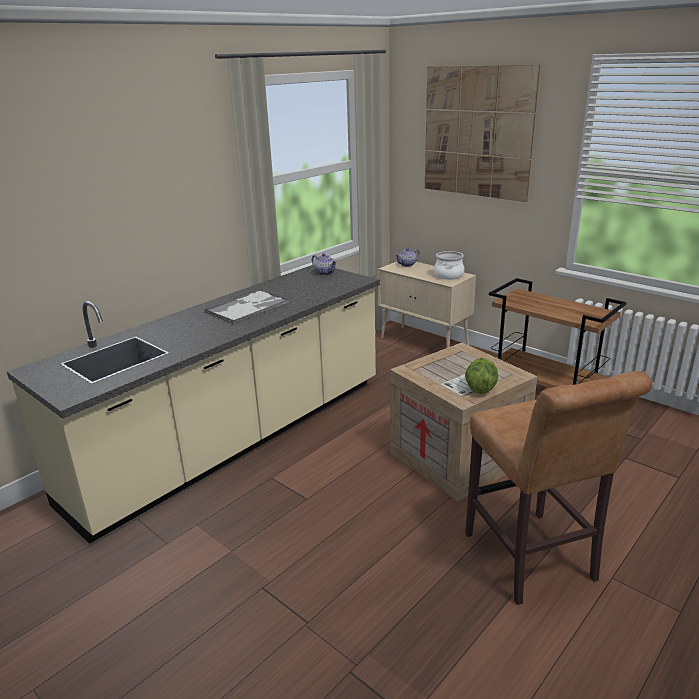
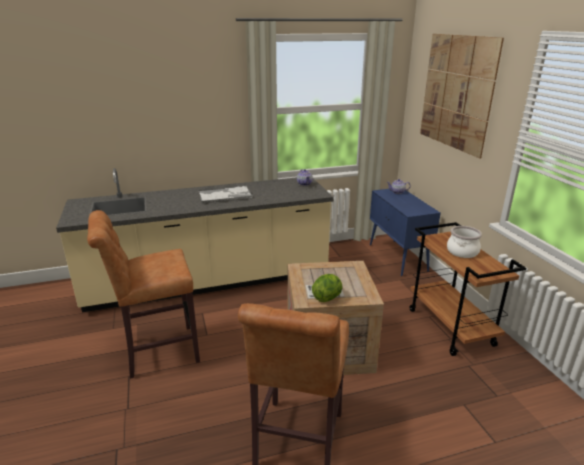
camera: 30 degrees right, 0 degrees up
(267, 544) = (157, 352): none -> brown stool
(424, 343) = (398, 258): beige cabinet -> blue cabinet
(448, 275) = (417, 208): cooking pot -> cooking pot (462, 251)

